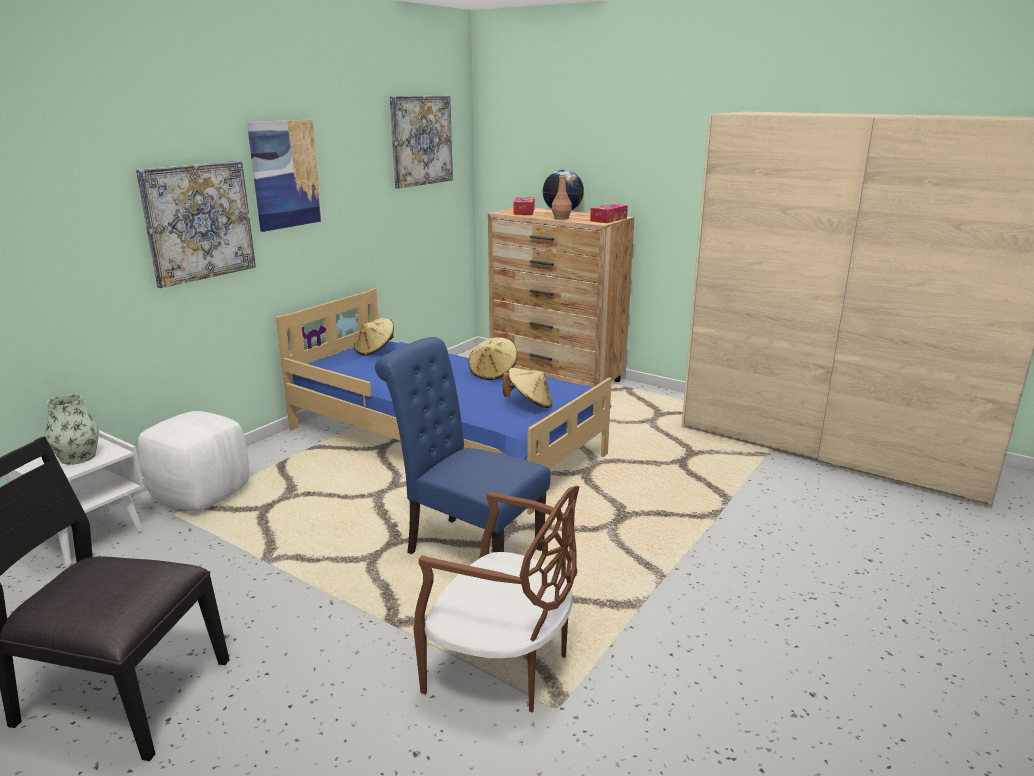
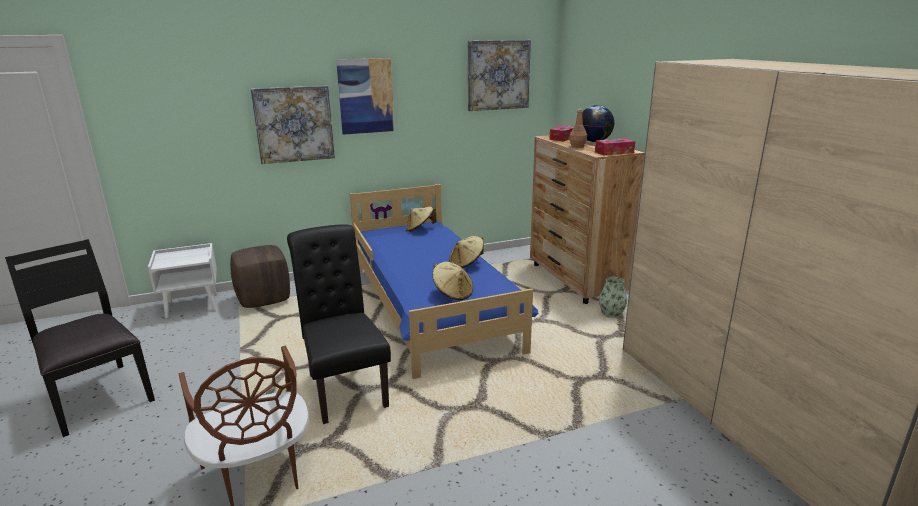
camera: 35 degrees right, 0 degrees up
(78, 457) = (185, 257): vase -> vase (611, 314)
(201, 495) = (264, 299): white ottoman -> brown ottoman
(467, 549) = (344, 387): blue chair -> black chair

